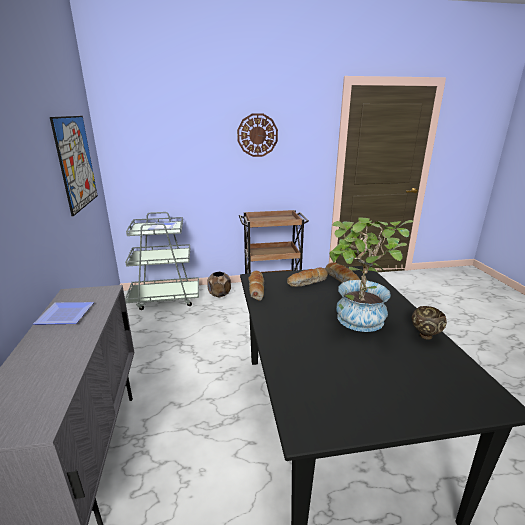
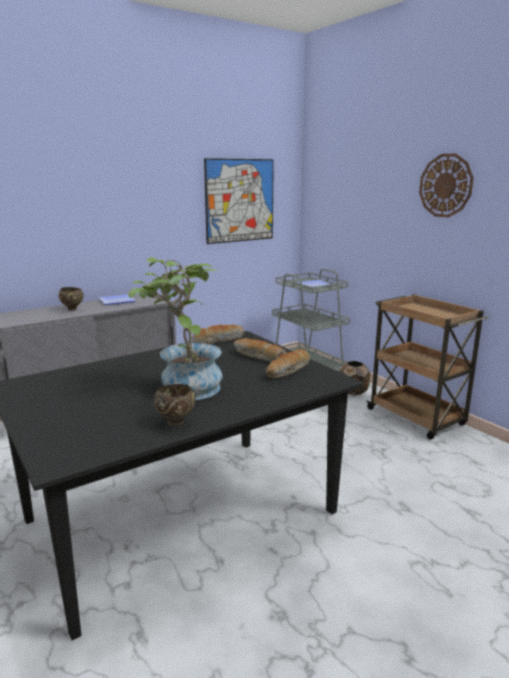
camera: 65 degrees right, 5 degrees down
(52, 351) = (73, 309): none -> brown bowl

